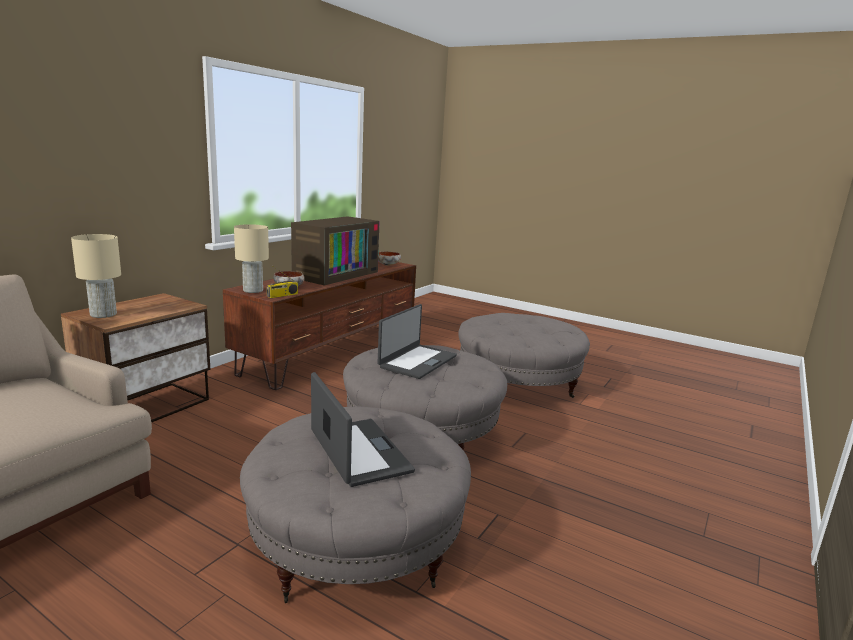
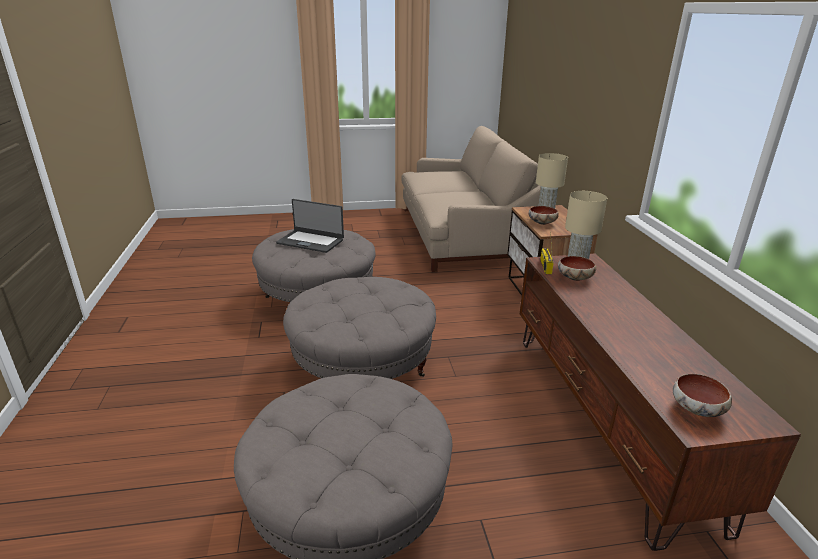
camera: 140 degrees right, 10 degrees up
(159, 310) = (541, 223): none -> bowl
(335, 274) = (635, 327): television -> none
(417, 361) = (369, 300): laptop -> none

